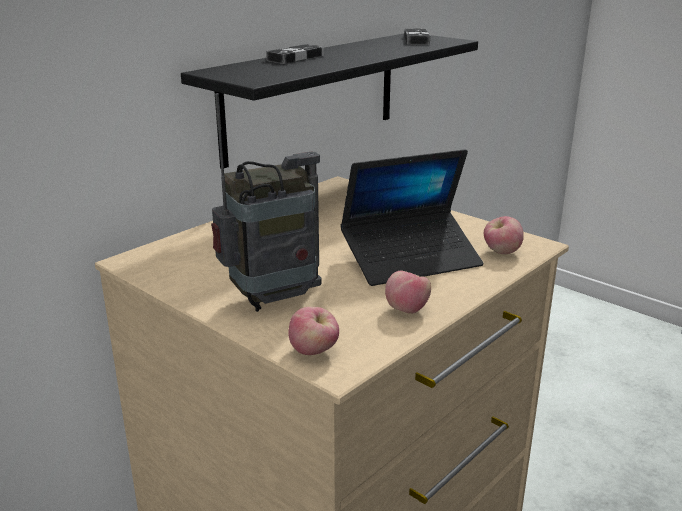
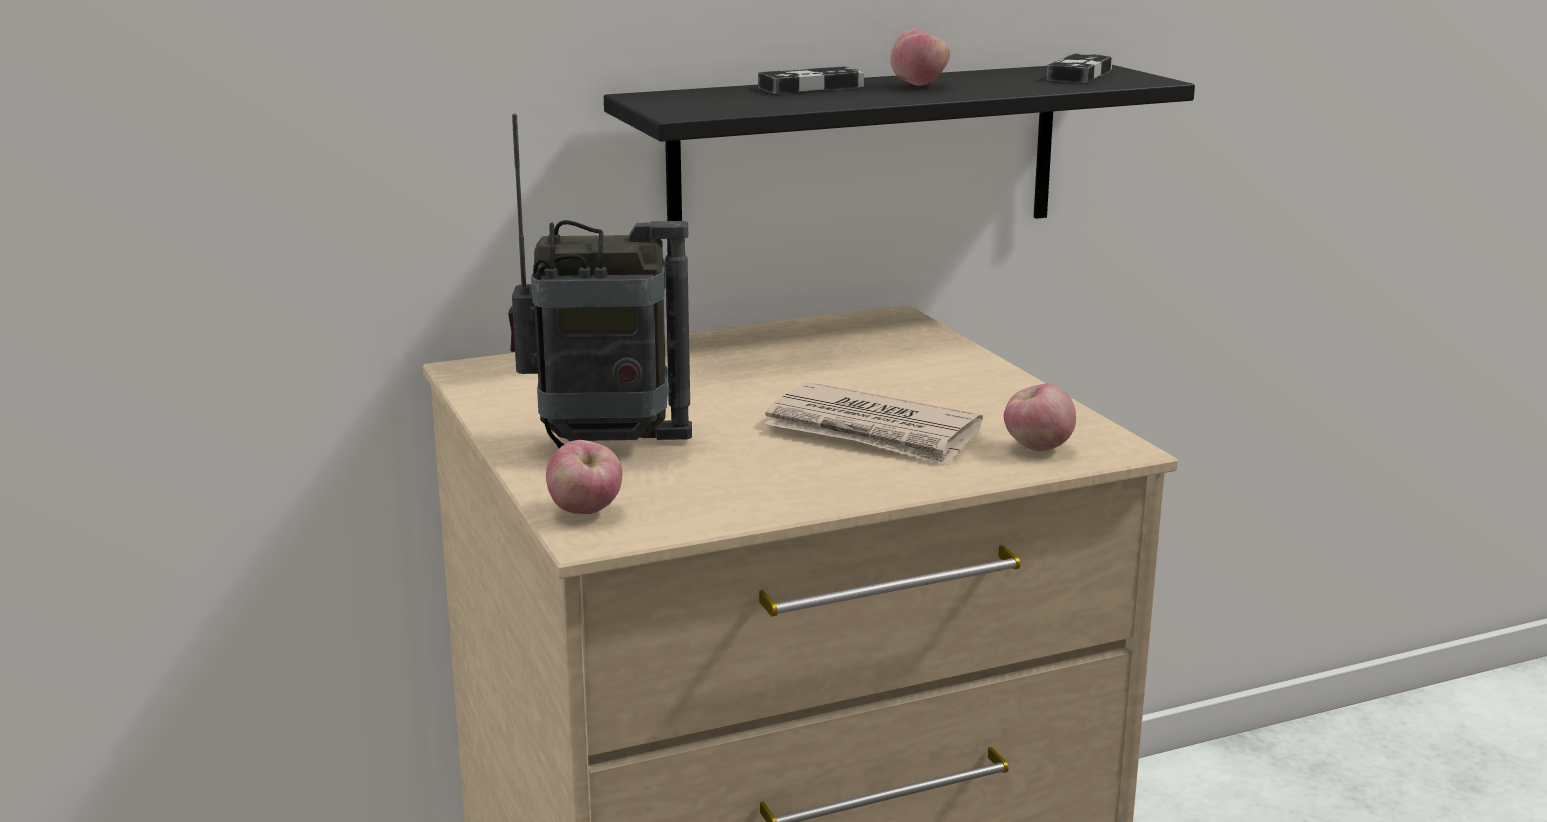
camera: 25 degrees right, 5 degrees down
(407, 310) = (779, 491): apple -> apple (919, 85)
(411, 259) = (873, 433): laptop -> newspaper

